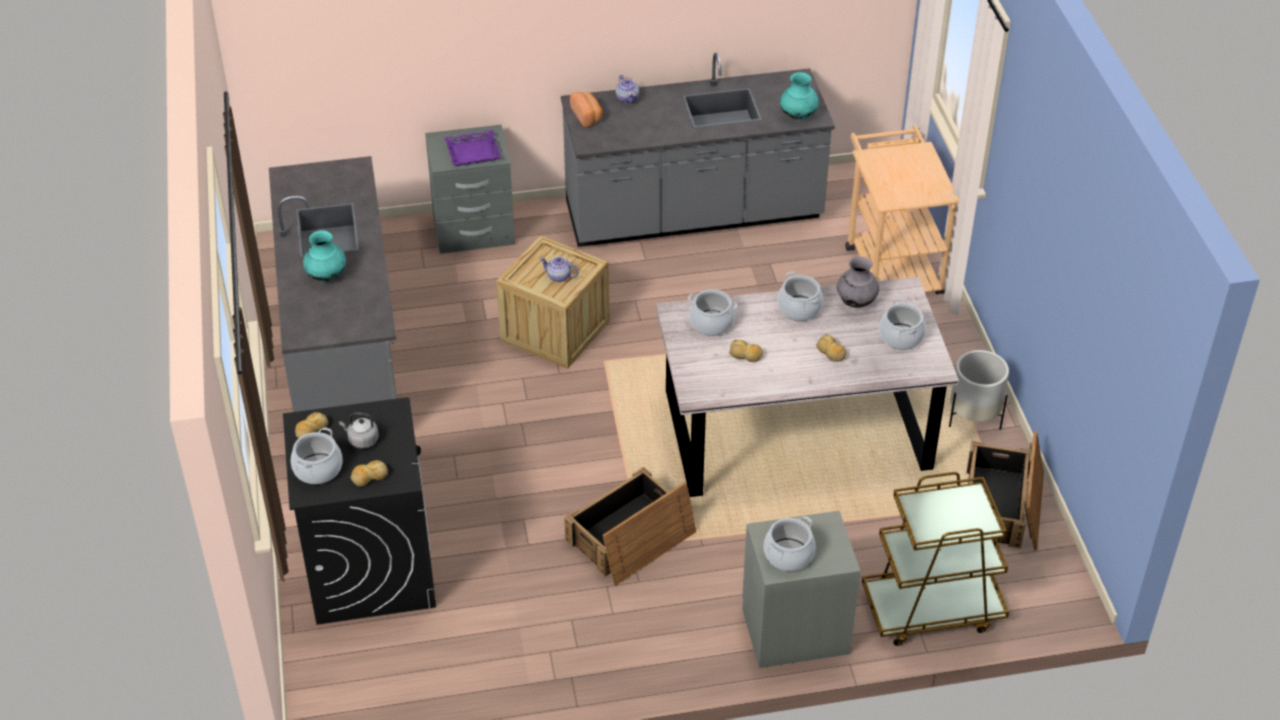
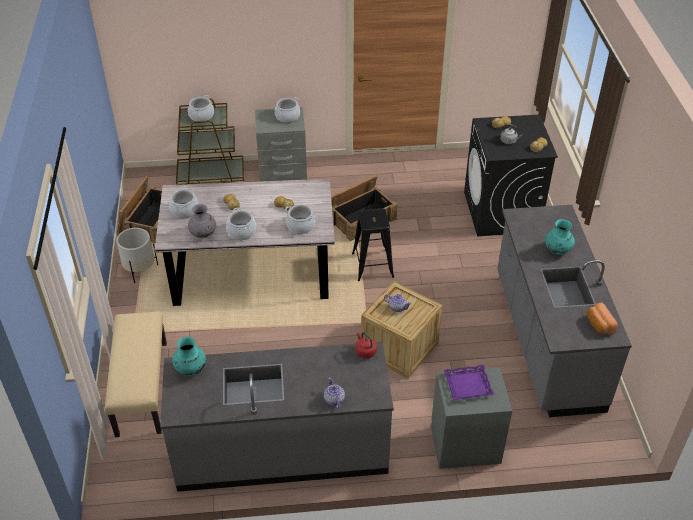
camera: 175 degrees left, 0 degrees up
(318, 469) = (529, 129): cooking pot -> cooking pot (201, 116)
(587, 116) = (371, 381): bread -> bread (598, 325)
(596, 143) = (365, 351): none -> red kettle
(602, 449) = (372, 265): none -> black stool
(890, 264) = (141, 388): beige cart -> beige bench

